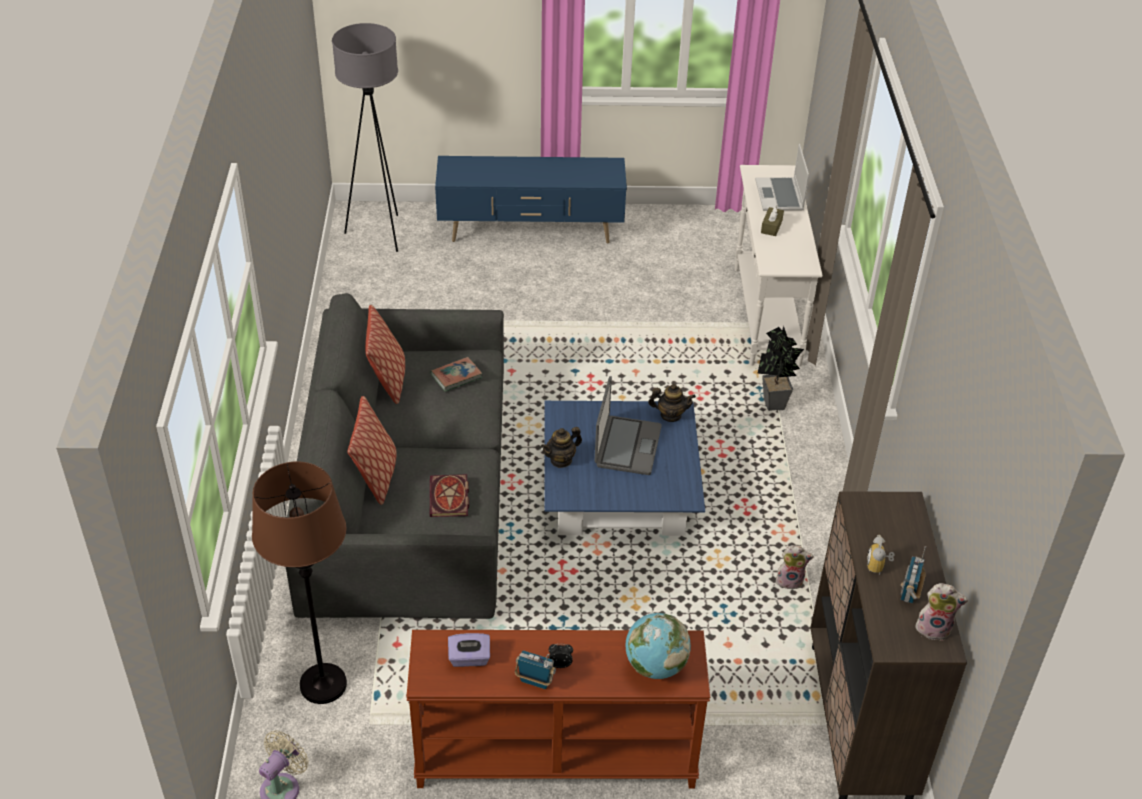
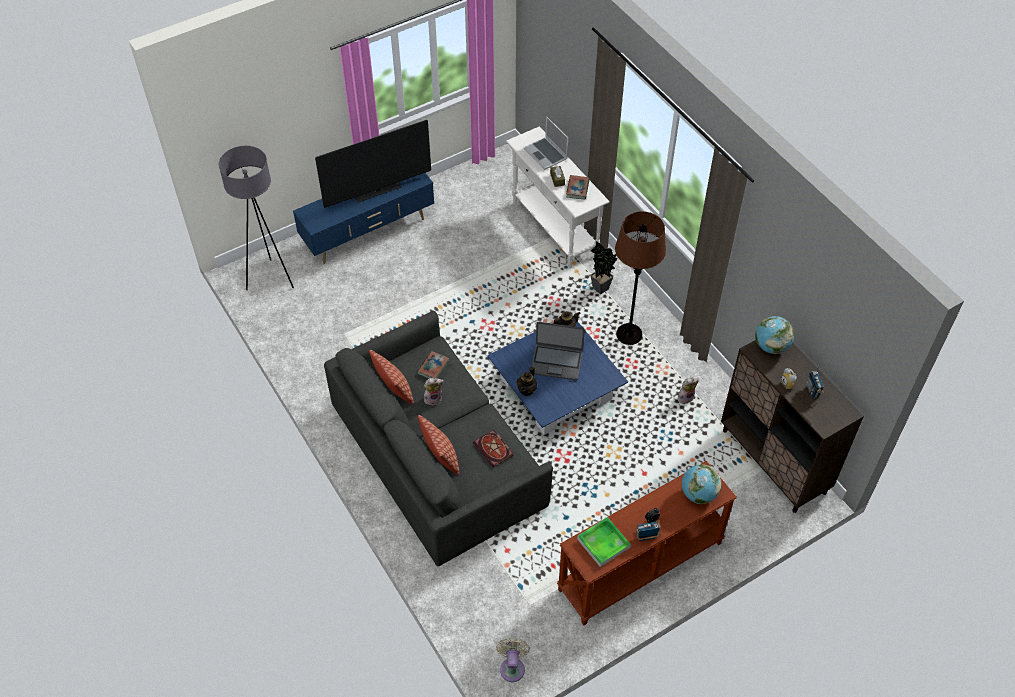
camera: 30 degrees left, 10 degrees up
(323, 685) = (485, 597): brown floor lamp -> brown floor lamp (629, 335)
(469, 659) = (603, 543): purple tissue box -> tray
(552, 173) = (378, 192): none -> television
(627, 446) = (556, 362): laptop -> laptop turned 120 degrees clockwise
(790, 246) = (577, 189): none -> book
(890, 509) = (771, 346): none -> globe
(934, 628) = (837, 405): plush toy -> plush toy (433, 398)

